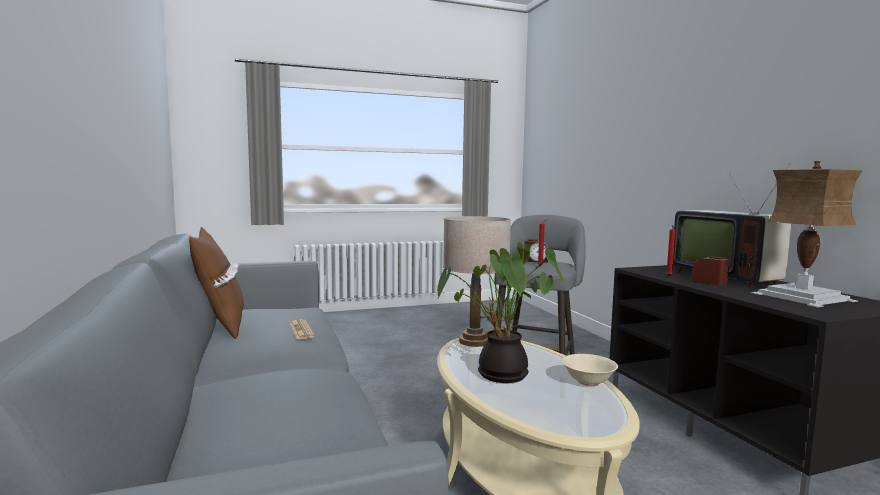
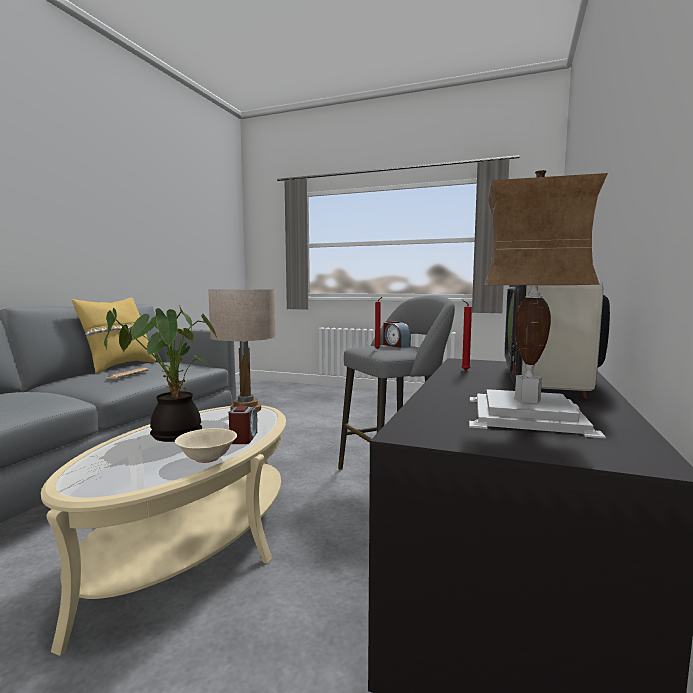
camera: 40 degrees right, 0 degrees up
(220, 326) = (119, 367): brown pillow -> yellow pillow
(709, 282) = (479, 382): alarm clock -> alarm clock (243, 438)

